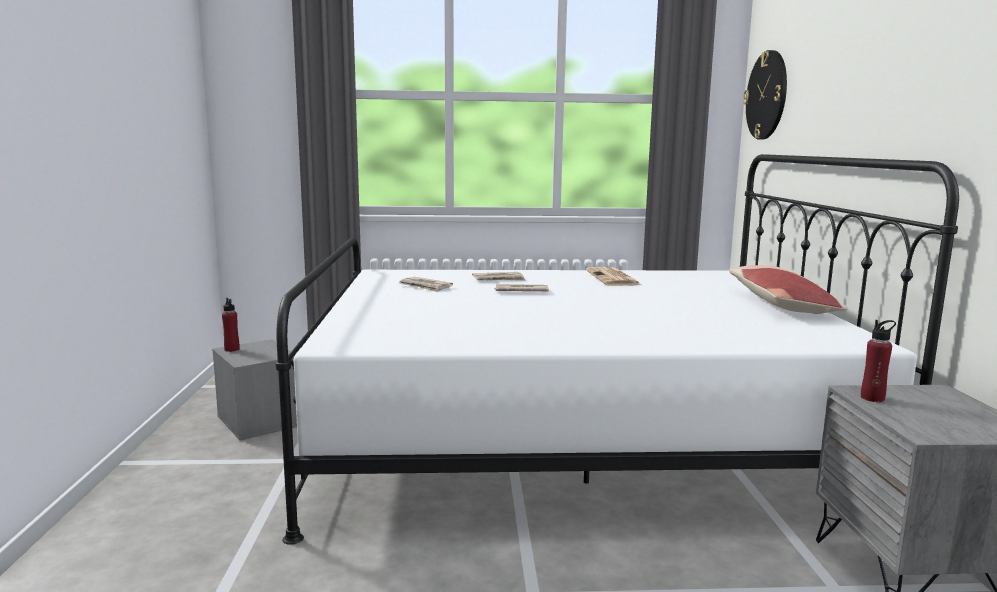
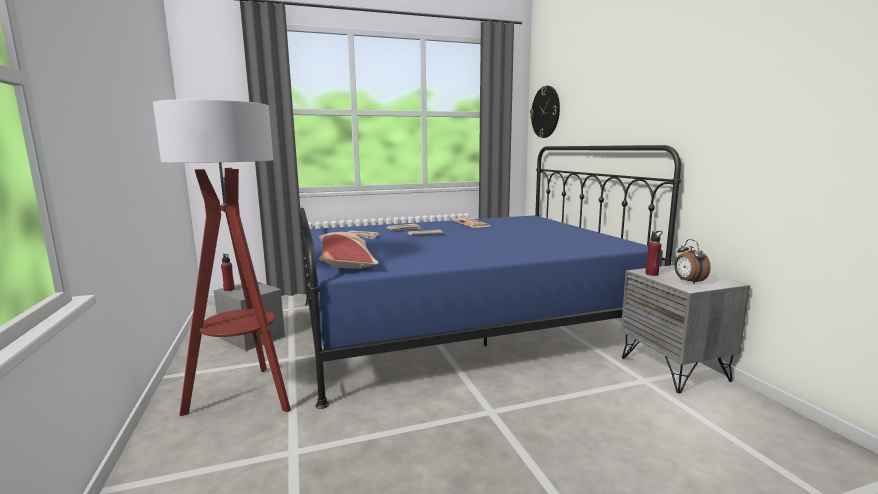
camera: 15 degrees left, 0 degrees up
(203, 508) = (246, 396): none -> floor lamp
(570, 438) = (462, 322): white bed -> blue bed
(780, 304) = (574, 231): pillow -> pillow (346, 261)
(933, 421) = (688, 281): none -> alarm clock

